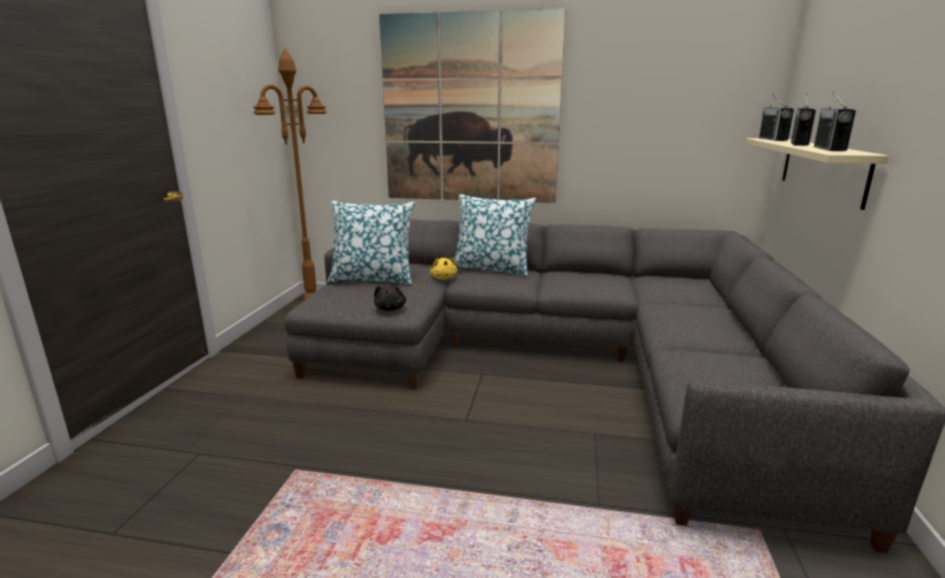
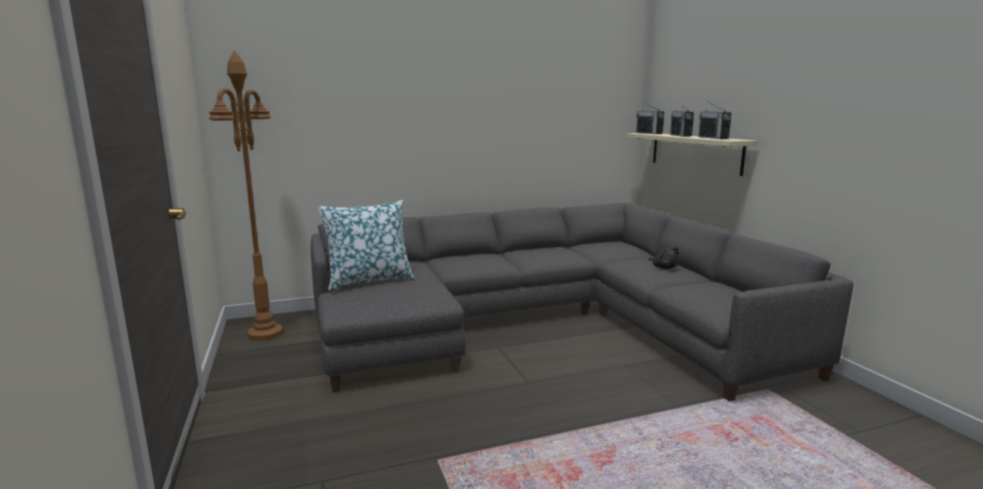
camera: 30 degrees left, 5 degrees down
(390, 308) = (425, 300): black plush toy -> black plush toy (664, 267)
(443, 278) = (429, 270): yellow plush toy -> none
(470, 111) = (413, 114): picture -> none
(492, 269) = (460, 257): pillow -> none

